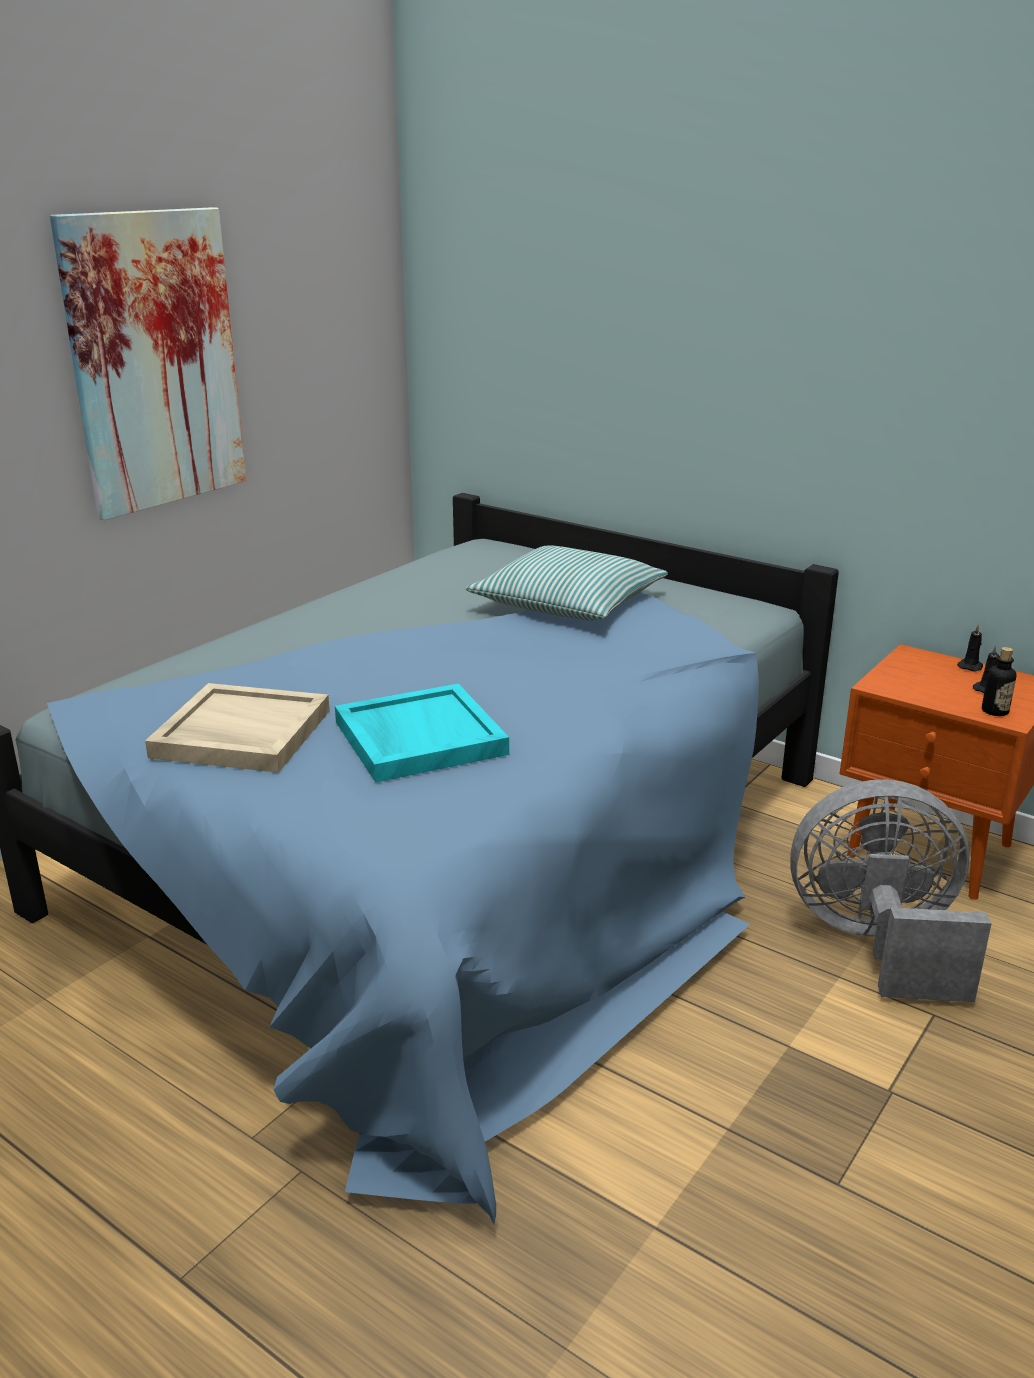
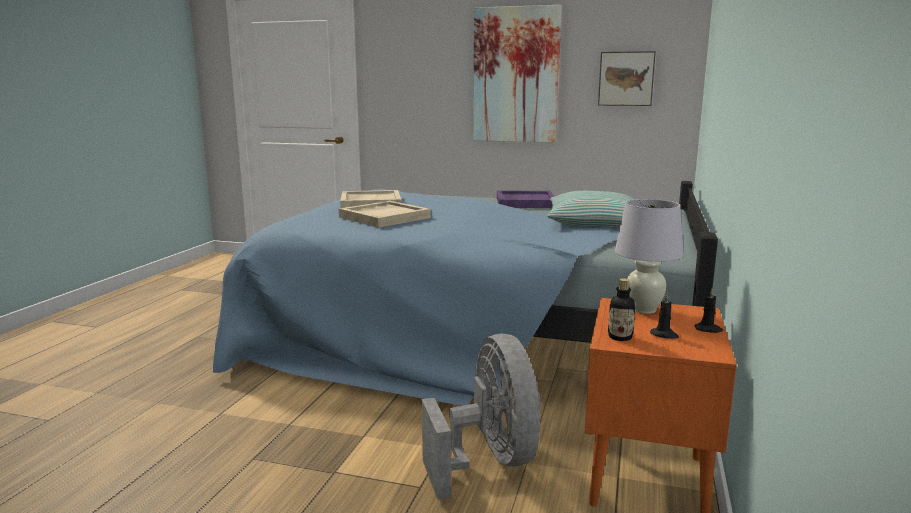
camera: 70 degrees right, 10 degrees down
(321, 341) = (626, 79): none -> picture
(357, 611) = (525, 202): none -> purple tray
(418, 737) = (384, 217): turquoise tray -> beige tray
(902, 678) = (643, 309): none -> white table lamp

